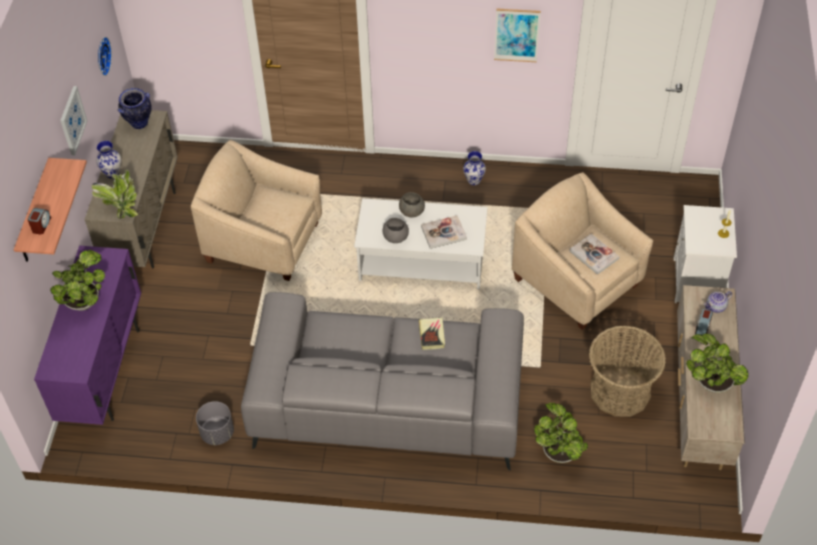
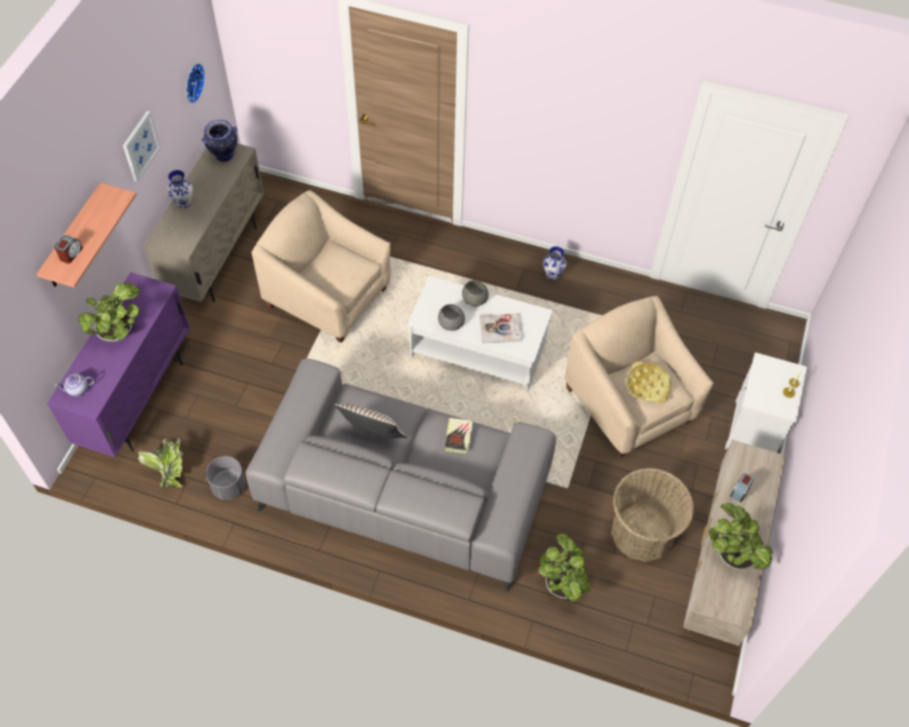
camera: 10 degrees right, 5 degrees up
(121, 206) = (182, 239): potted plant -> potted plant (169, 470)
(351, 351) = (372, 436): none -> beige pillow
(516, 35) = (617, 139): picture -> none
(594, 255) = (648, 385): book -> yellow tray
(716, 307) = (760, 472): teapot -> teapot (78, 390)

